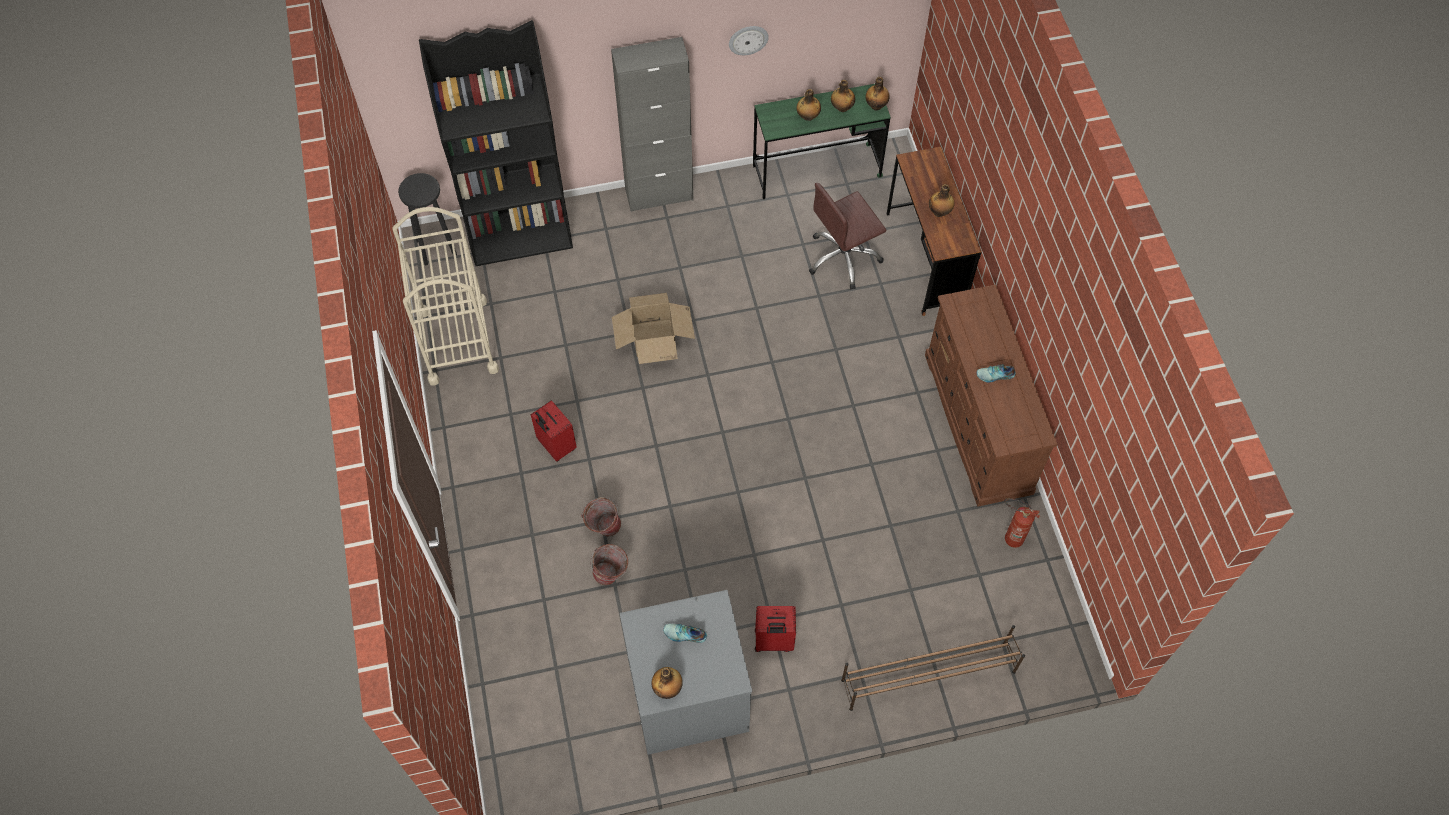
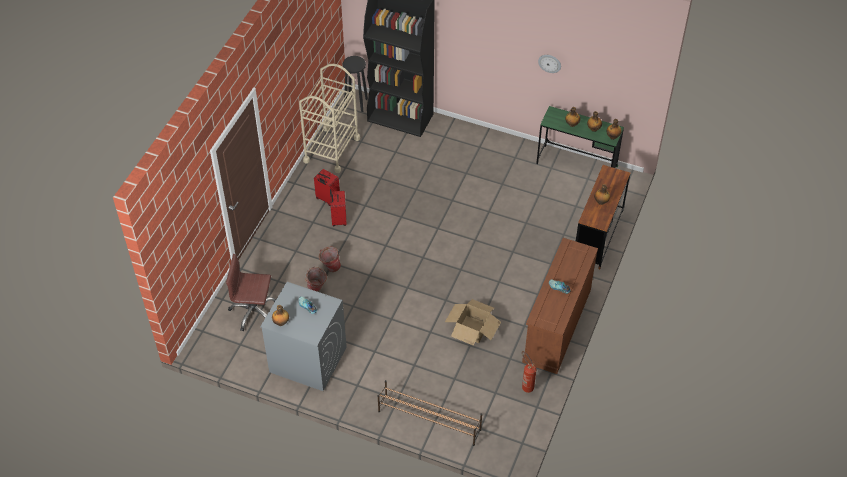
camera: 35 degrees right, 10 degrees down
(654, 338) = (425, 198): cardboard box -> cardboard box (472, 329)
(659, 194) = (484, 134): grey cabinet -> none
(773, 641) = (367, 361): red suitcase -> red suitcase (327, 199)
(843, 258) = (554, 212): brown office chair -> brown office chair (253, 312)

